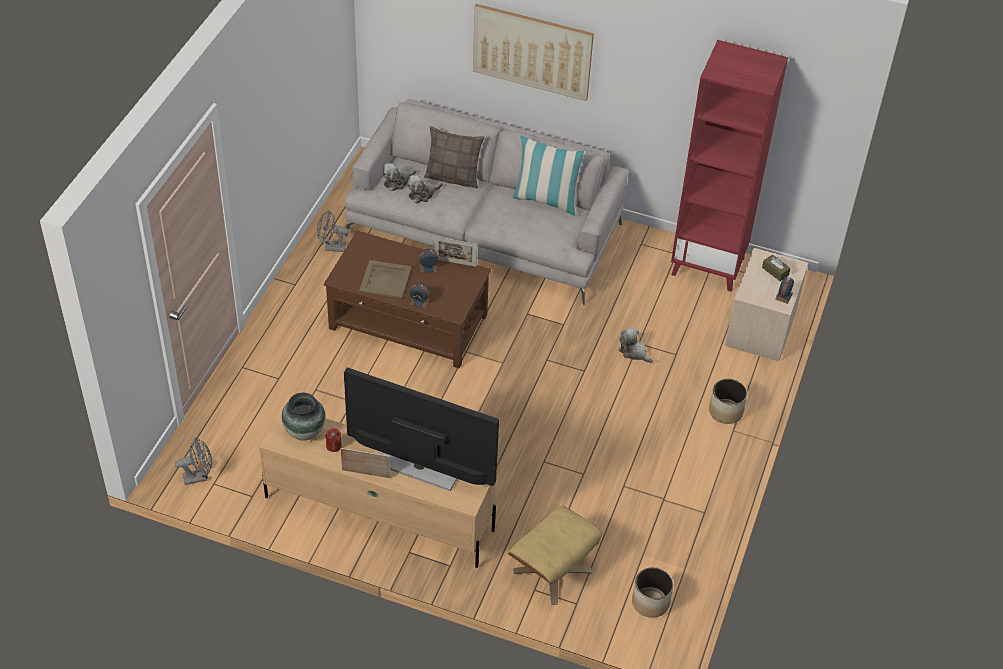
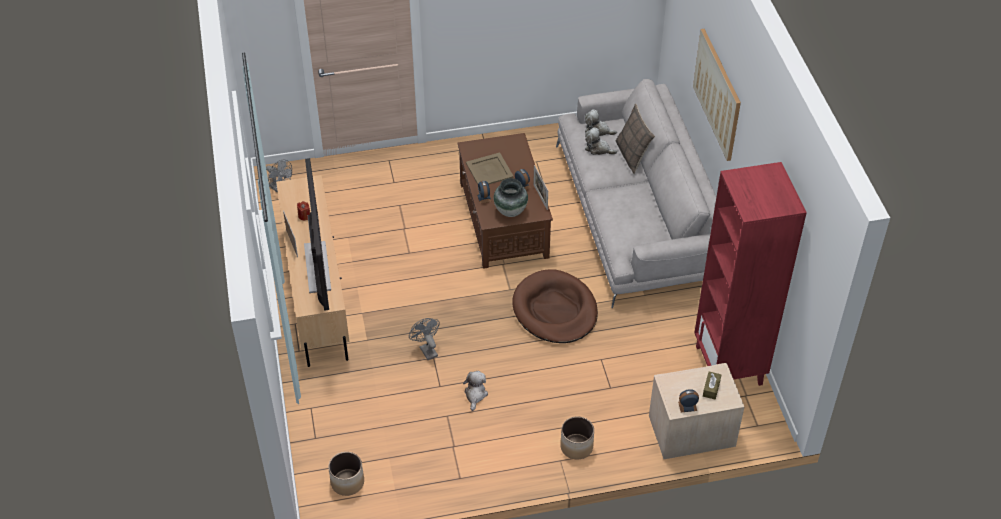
camera: 60 degrees right, 0 degrees up
(305, 431) = (305, 196): vase -> vase (511, 211)
(331, 247) = (537, 145): grey fan -> grey fan (426, 349)
(546, 200) = (660, 217): pillow -> none
(552, 571) = (334, 410): beige ottoman -> none
(555, 344) = (555, 310): none -> brown dog bed
(634, 352) = (589, 360): plush toy -> plush toy (475, 394)

